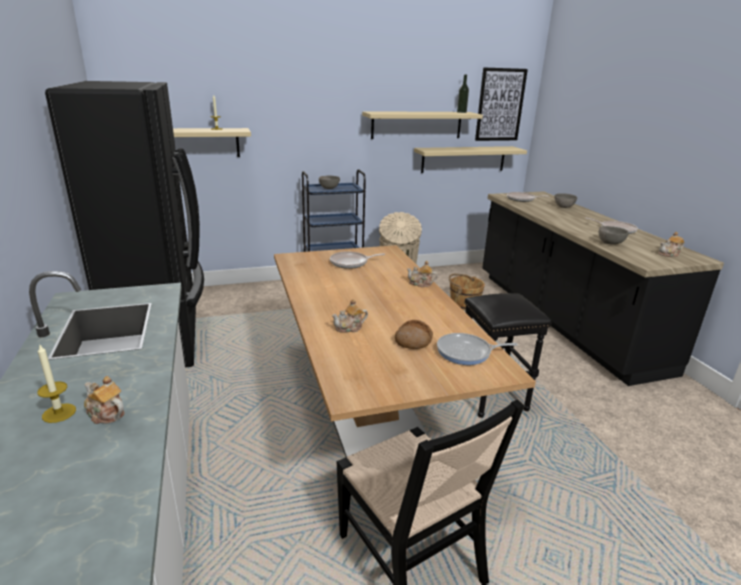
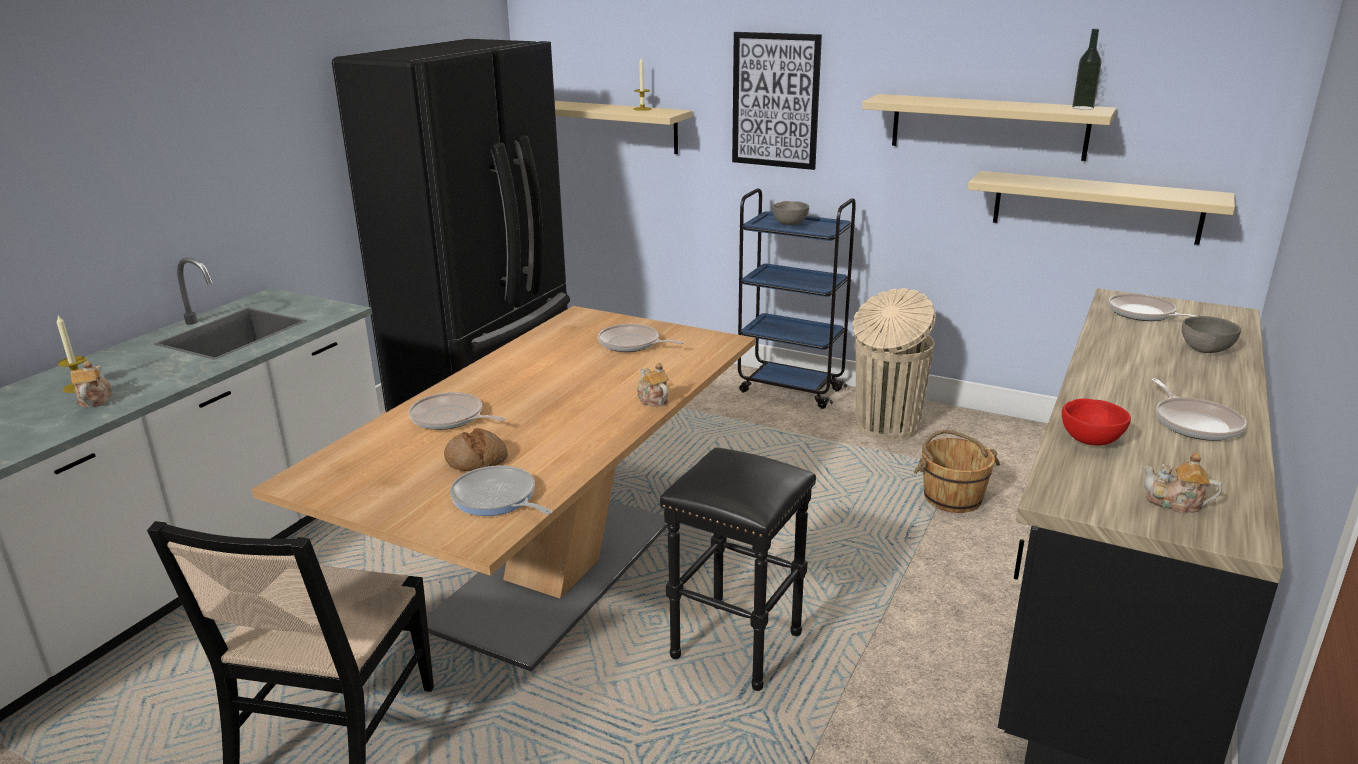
camera: 45 degrees right, 0 degrees up
(349, 328) = (450, 418): teapot -> frying pan
(500, 105) = (1200, 96): picture -> picture (775, 100)
(610, 243) = (1091, 440): grey bowl -> red bowl

